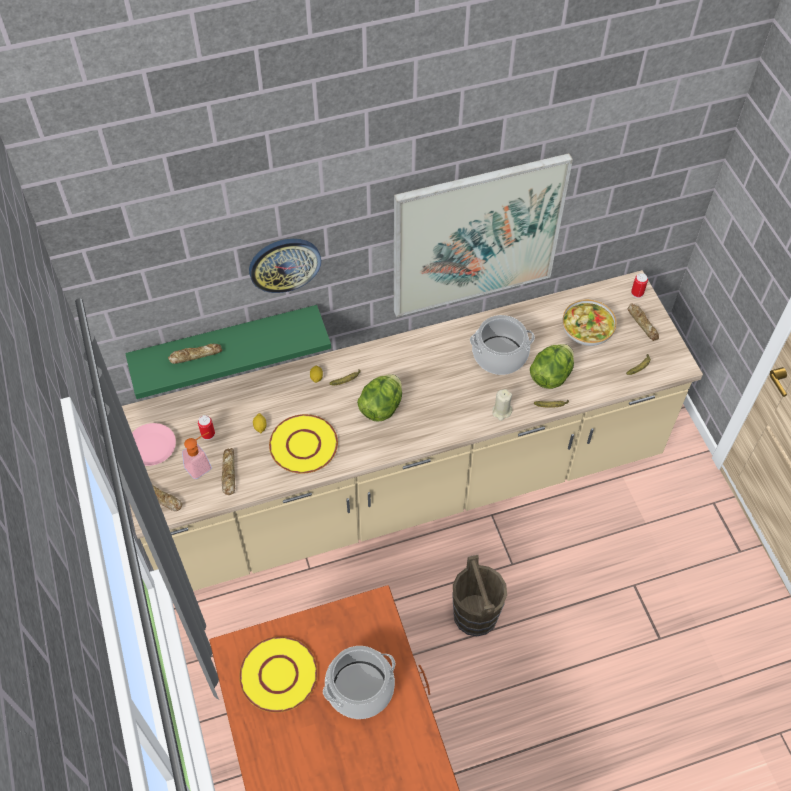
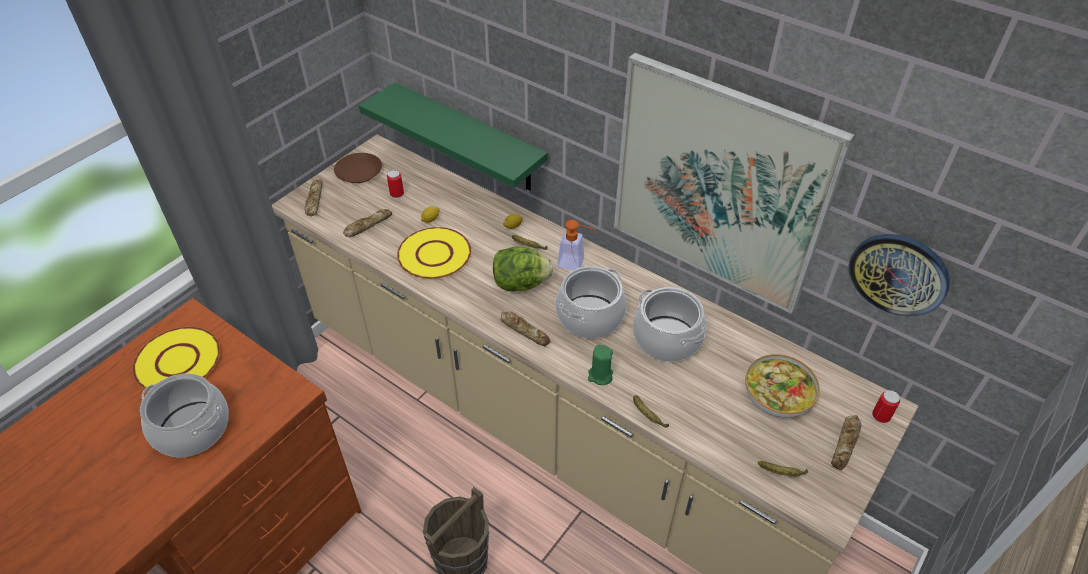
camera: 55 degrees right, 10 degrees down
(152, 447) = (359, 172): pink plate -> brown plate
(195, 355) = (425, 114): bread -> bread (525, 331)
(202, 465) = (363, 207): soap dispenser -> soap dispenser (575, 263)
(284, 264) = (522, 73): wall clock -> wall clock (898, 273)
(446, 385) = (590, 317): none -> cooking pot
(501, 411) = (600, 376): beige candle -> green candle
(550, 376) = (685, 394): lettuce -> none

